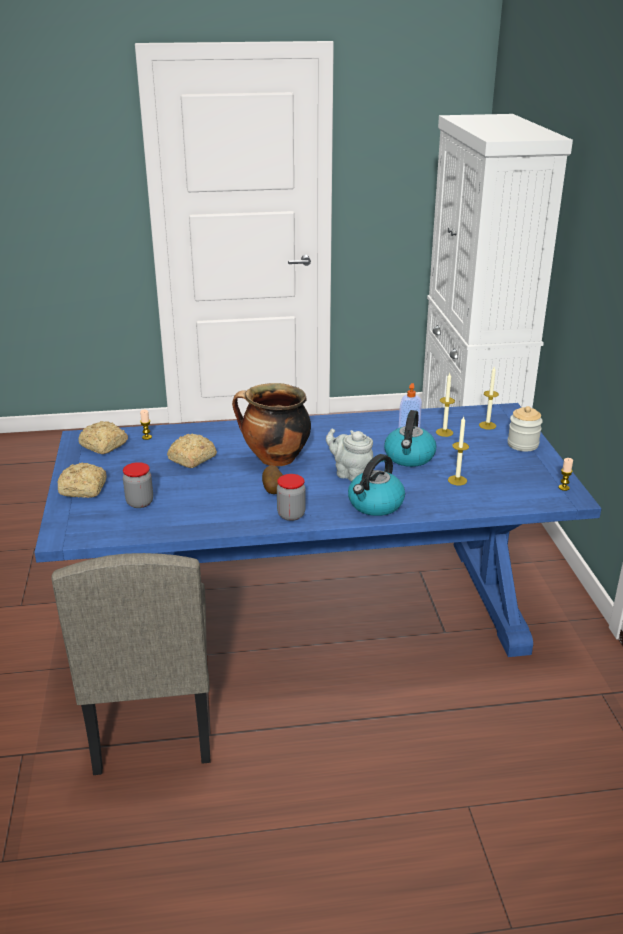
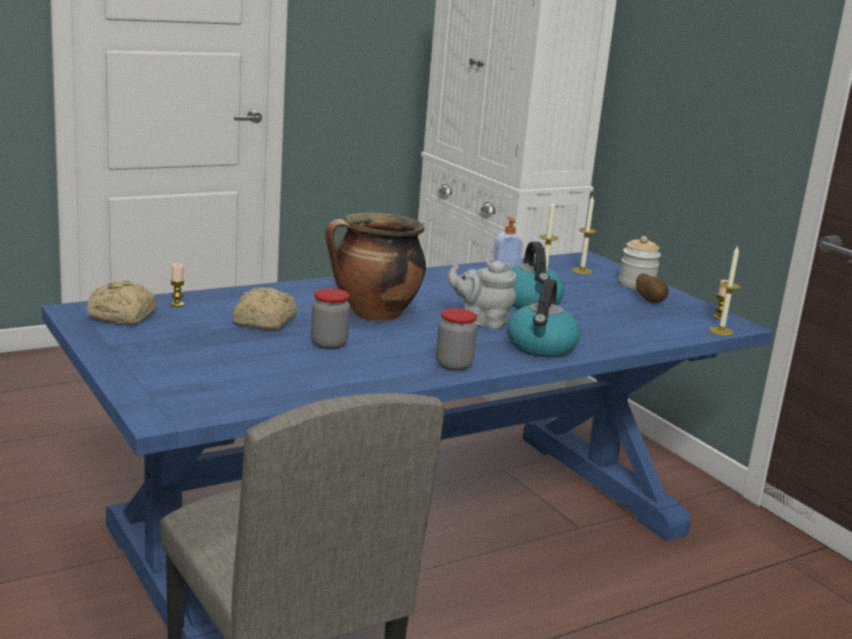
camera: 25 degrees left, 10 degrees down
(84, 489) = (143, 363): bread -> none
(140, 502) = (240, 370): jar -> jar (329, 344)
(274, 491) = (407, 344): potato -> potato (650, 301)
(457, 480) = (605, 319): candle -> candle (721, 331)

